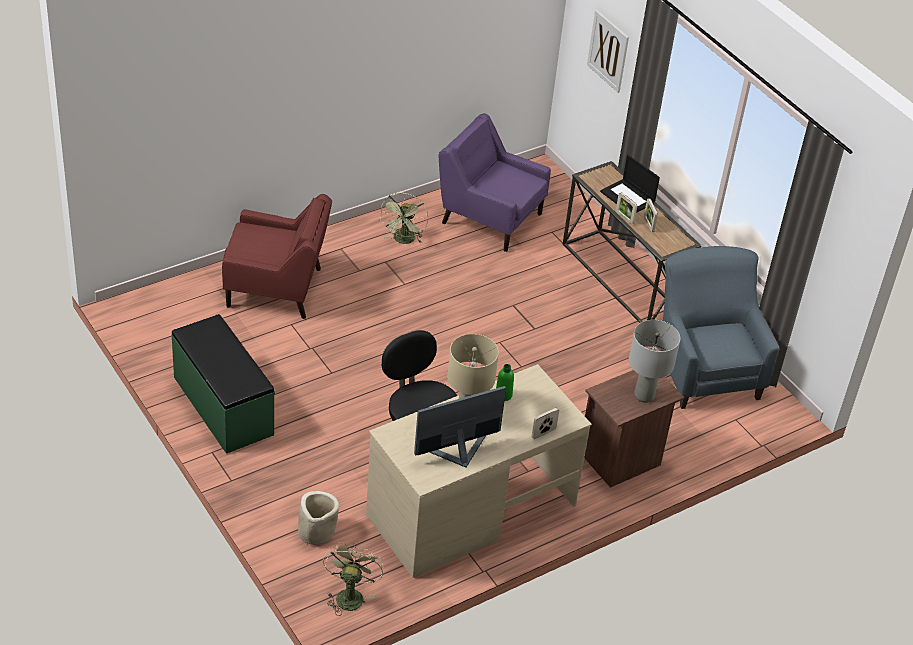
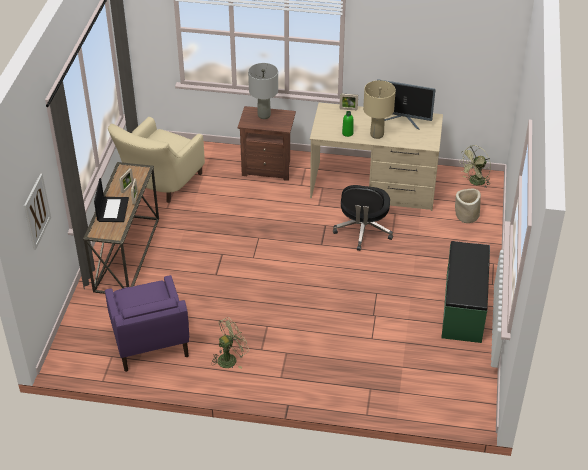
camera: 135 degrees left, 0 degrees up
(276, 288) = (357, 370): red armchair -> none
(704, 369) = (159, 184): blue armchair -> beige armchair

